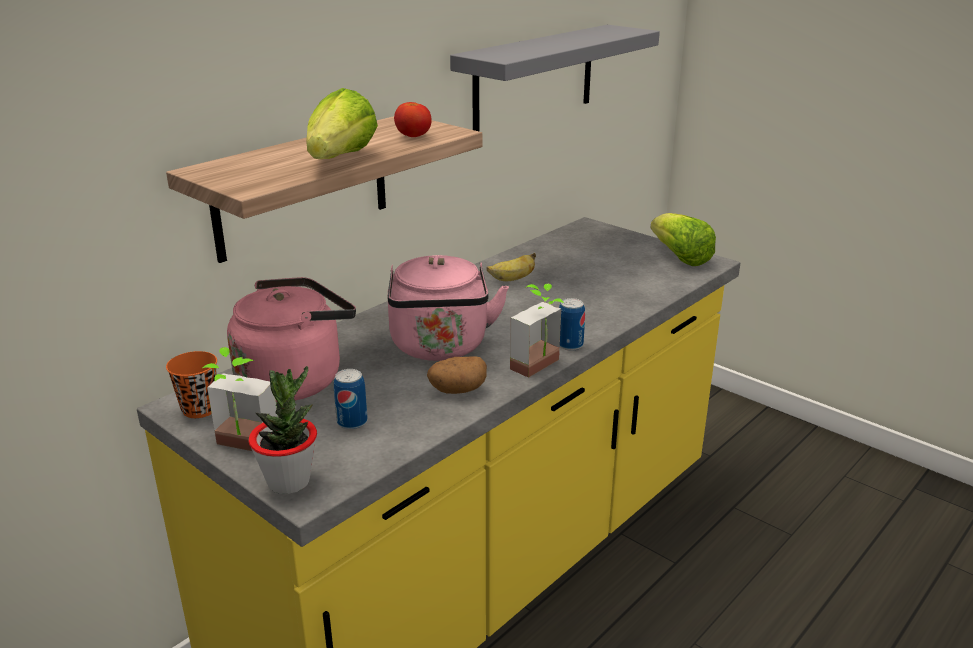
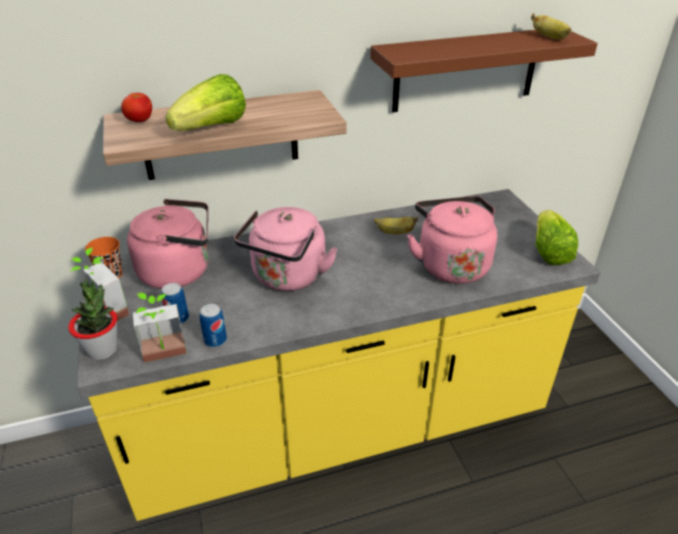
camera: 30 degrees right, 10 degrees up
(413, 137) = (290, 116): tomato -> tomato (140, 121)
(457, 390) = (263, 318): potato -> none
(534, 78) = (466, 70): grey shelf -> brown shelf
(542, 367) = (338, 320): potted plant -> potted plant (165, 357)
(570, 345) = (377, 307): can -> can (215, 340)
(601, 291) = (450, 264): none -> pink kettle
(613, 32) = (550, 38): none -> banana

